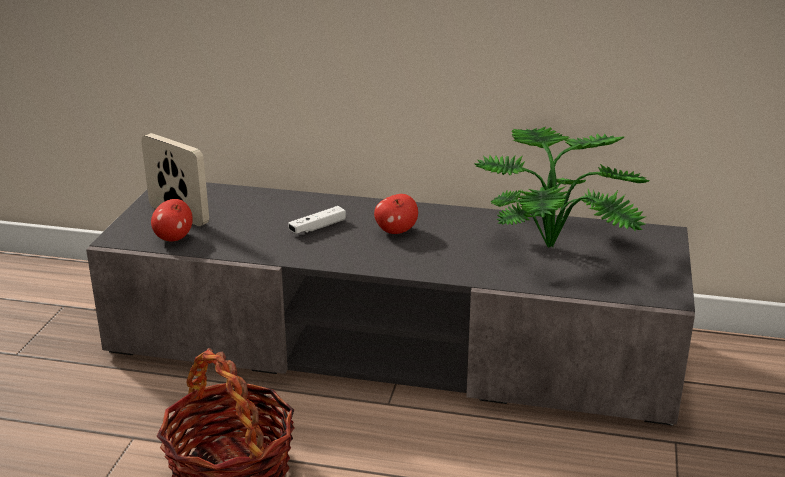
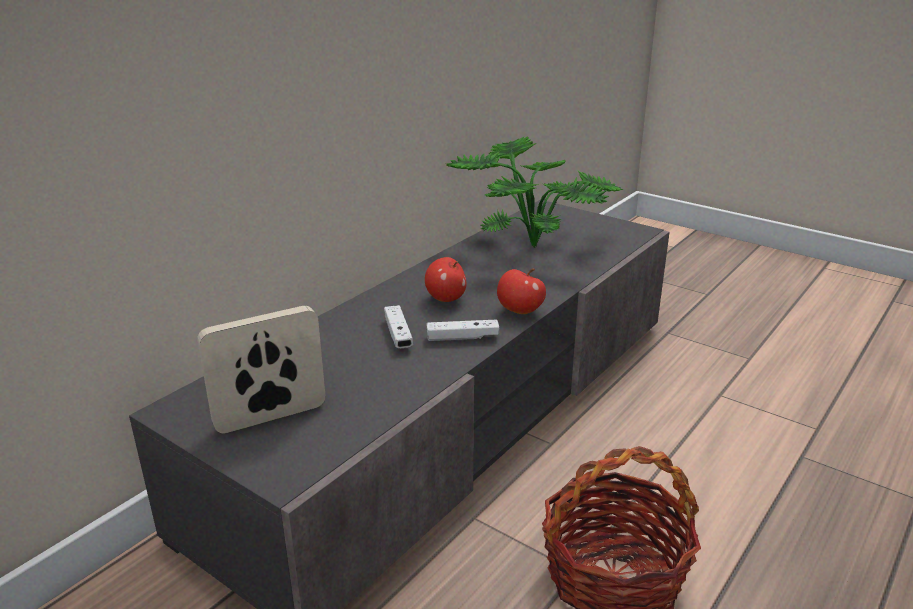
camera: 65 degrees left, 0 degrees up
(173, 238) = (332, 431): apple -> apple (519, 311)
(333, 252) = (462, 337): none -> white game controller

